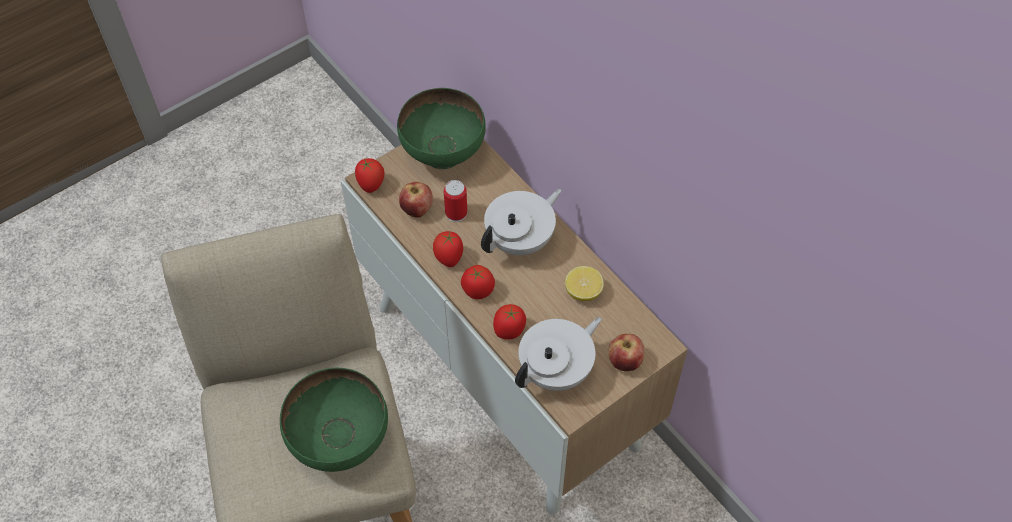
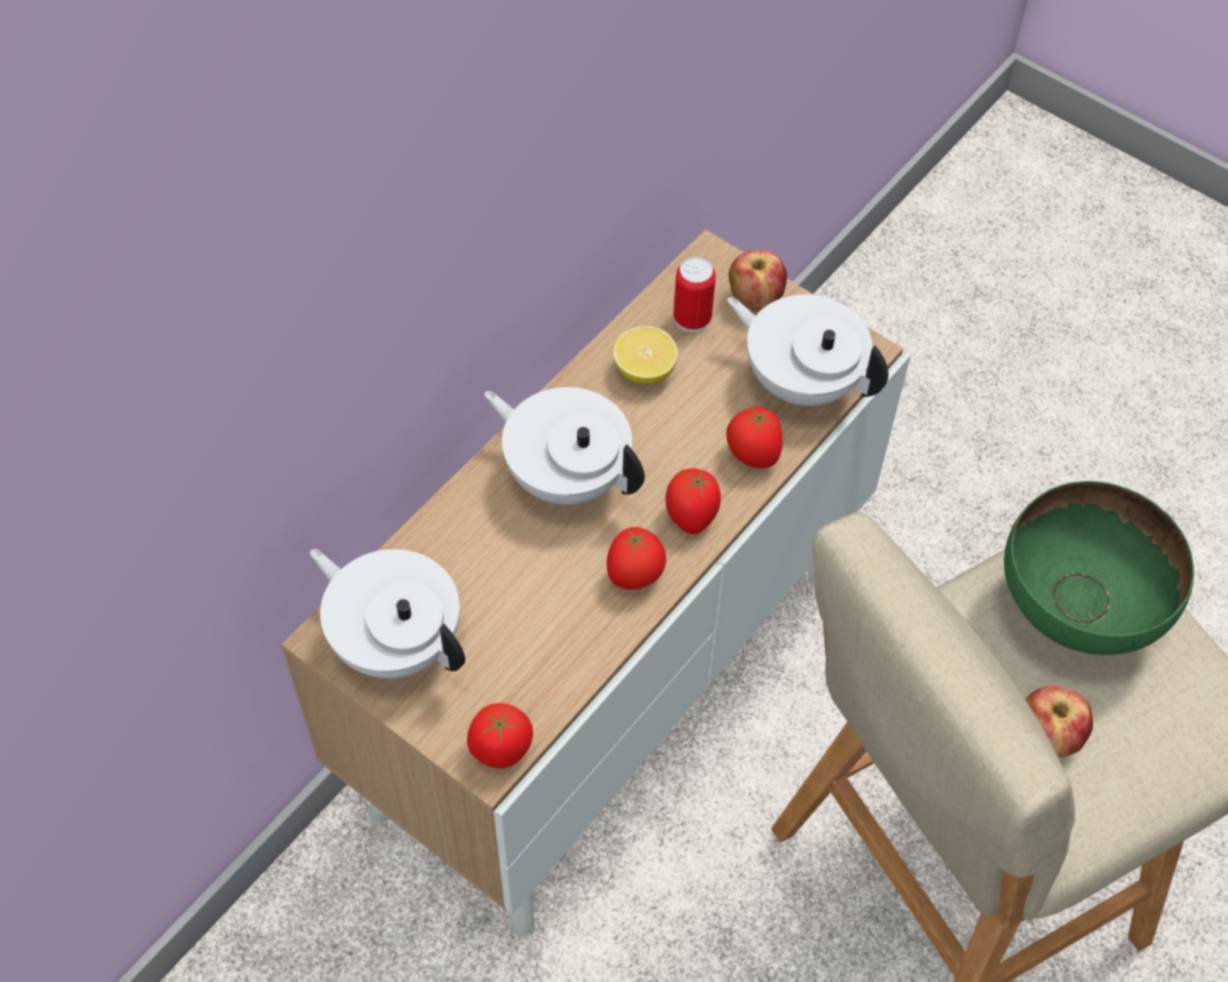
camera: 105 degrees left, 0 degrees up
(417, 210) = (541, 654): apple -> apple (1047, 737)
(444, 154) = (395, 640): green bowl -> white teapot
(456, 213) = (533, 587): can -> can (692, 318)

